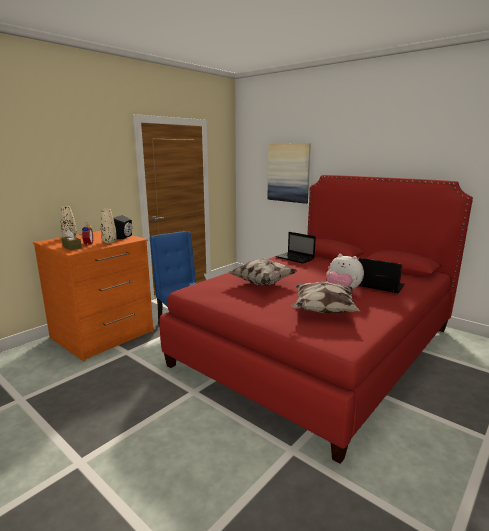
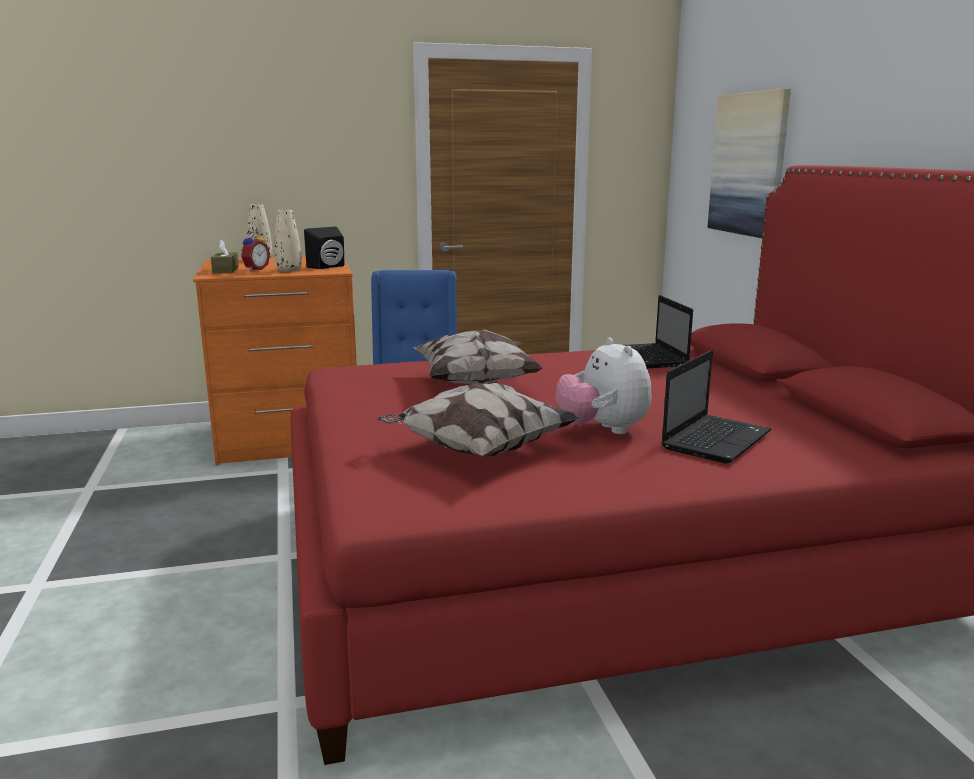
camera: 35 degrees right, 0 degrees up
(378, 286) = (716, 439): laptop -> laptop turned 60 degrees clockwise

